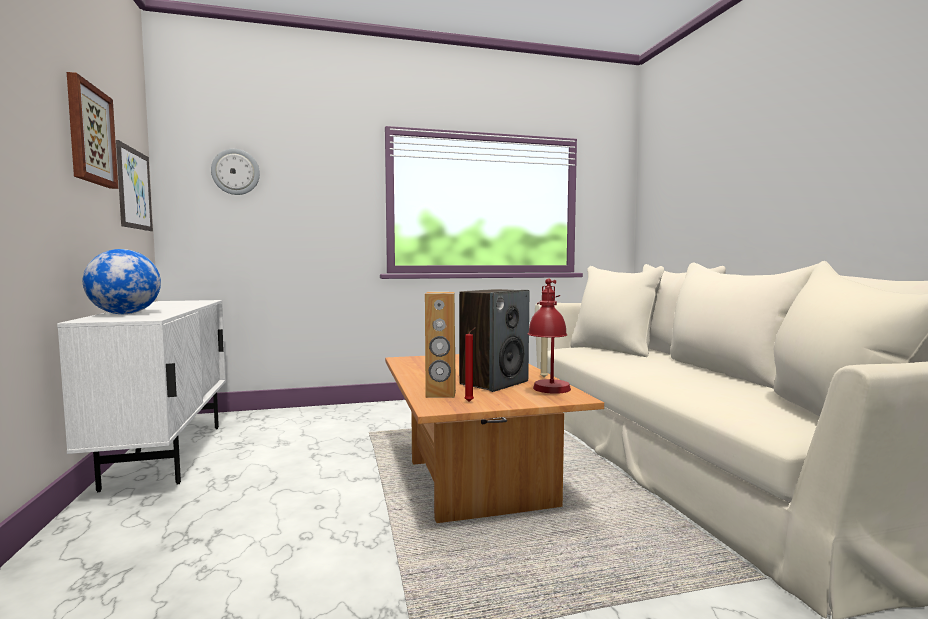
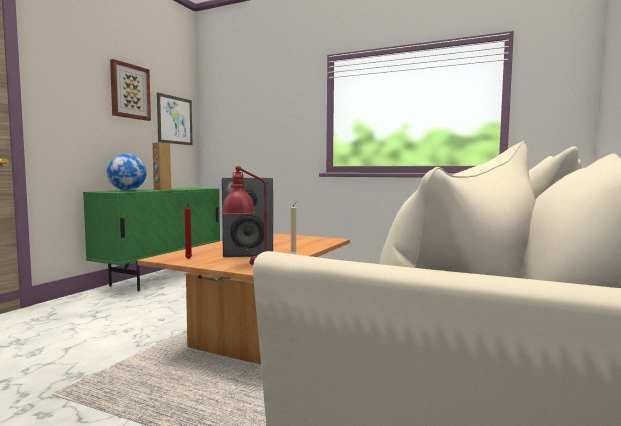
camera: 40 degrees right, 0 degrees up
(167, 455) = (162, 277): white cabinet -> green cabinet
(235, 172) = (236, 104): wall clock -> none
(440, 394) = (193, 253): brown speaker -> brown speaker (162, 190)

